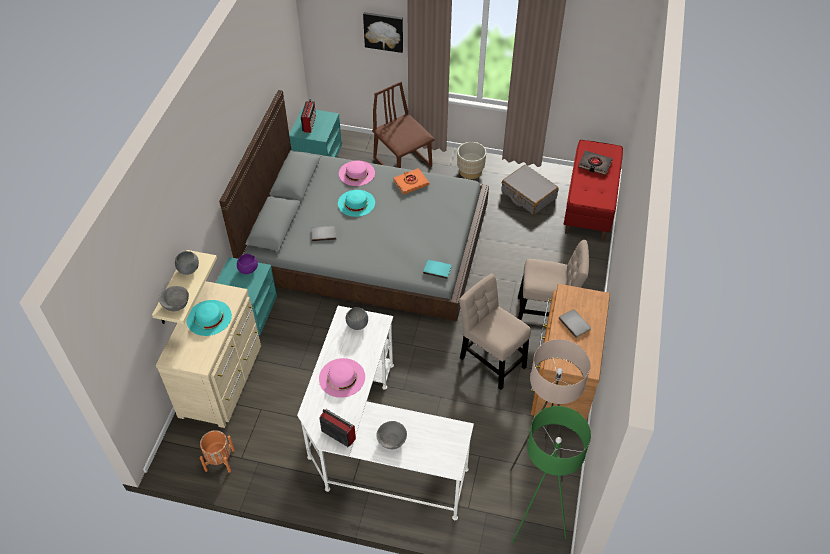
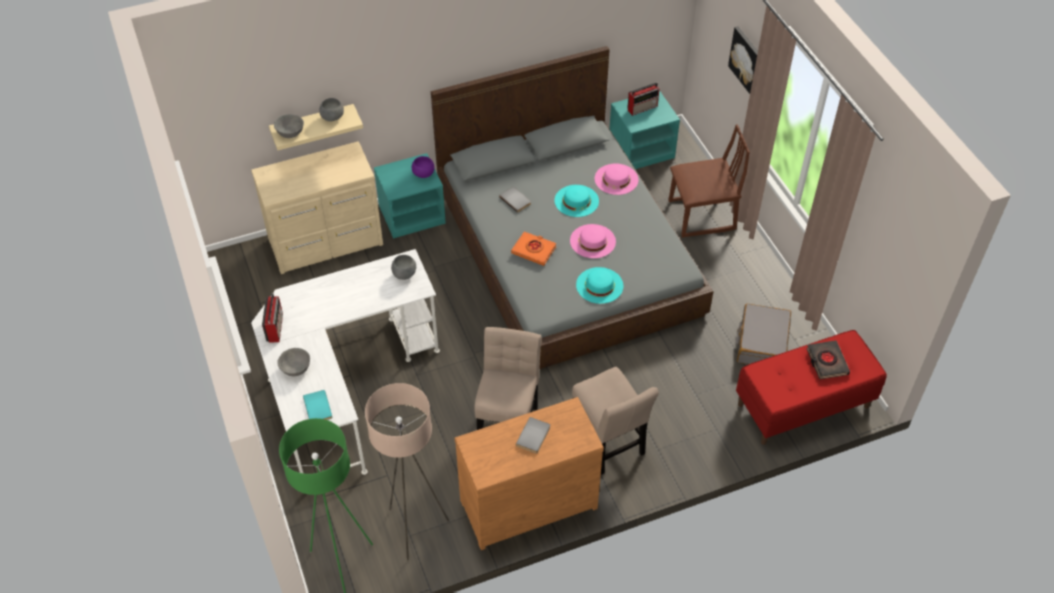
camera: 55 degrees right, 0 degrees up
(209, 317) = (323, 171): turquoise hat -> turquoise hat (599, 285)
(219, 460) = (247, 290): orange planter -> none
(342, 377) = (336, 296): pink hat -> pink hat (592, 241)
(403, 162) = (702, 216): brown chair -> brown chair turned 60 degrees clockwise
(411, 183) = (643, 225): orange book -> orange book (534, 250)
(437, 269) = (547, 306): turquoise book -> turquoise book (319, 407)
(470, 171) = (746, 276): beige planter -> none

